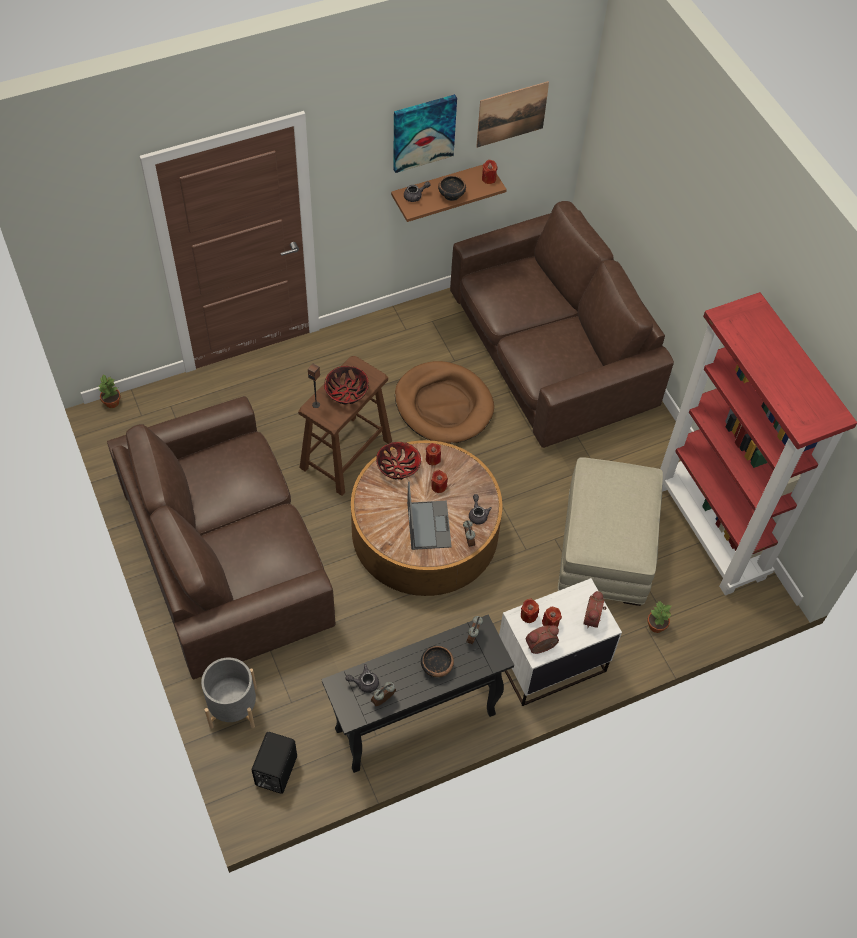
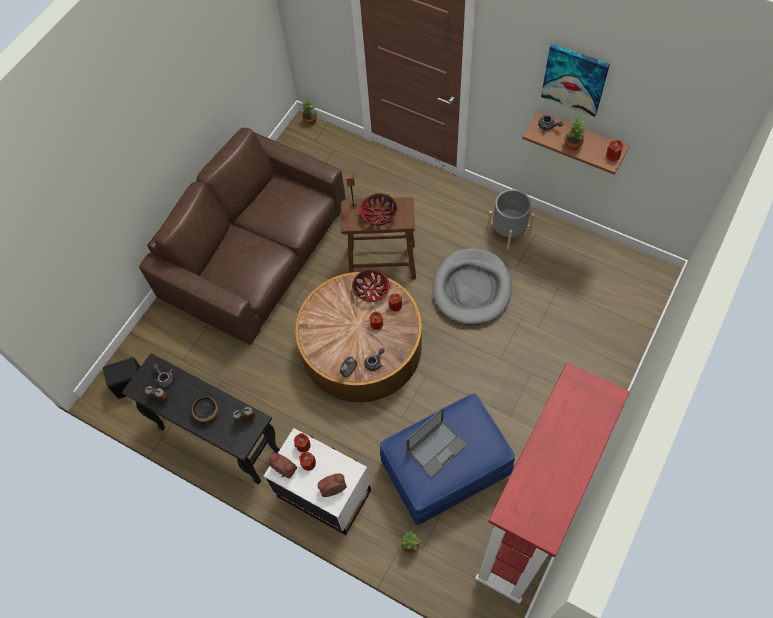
camera: 60 degrees right, 5 degrees up
(233, 707) = (157, 332): grey planter -> grey planter (508, 231)
(428, 524) = (341, 339): laptop -> laptop (437, 448)
(443, 405) = (472, 288): brown dog bed -> grey dog bed
(451, 195) = (572, 145): bowl -> potted plant
(512, 114) = (660, 117): picture -> none
(550, 350) = (583, 319): brown sofa -> none
(605, 549) = (445, 469): beige ottoman -> blue ottoman

